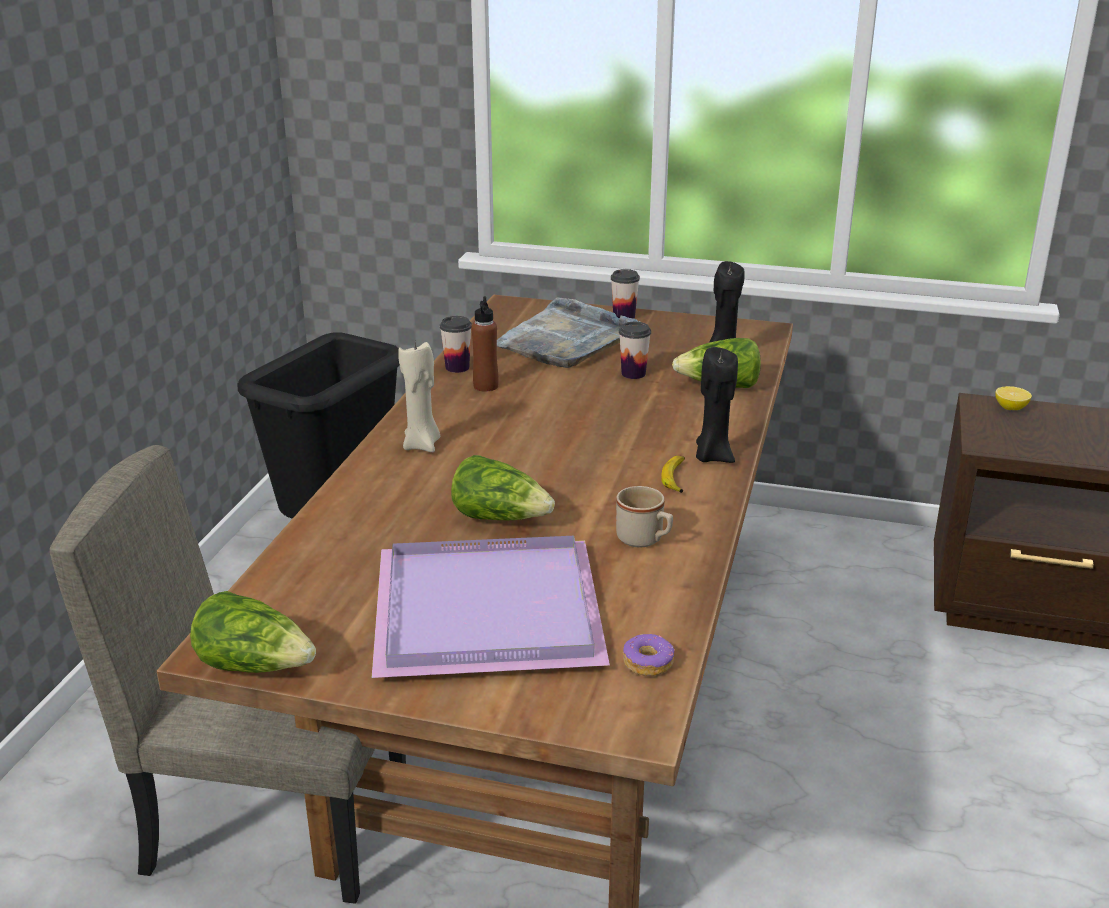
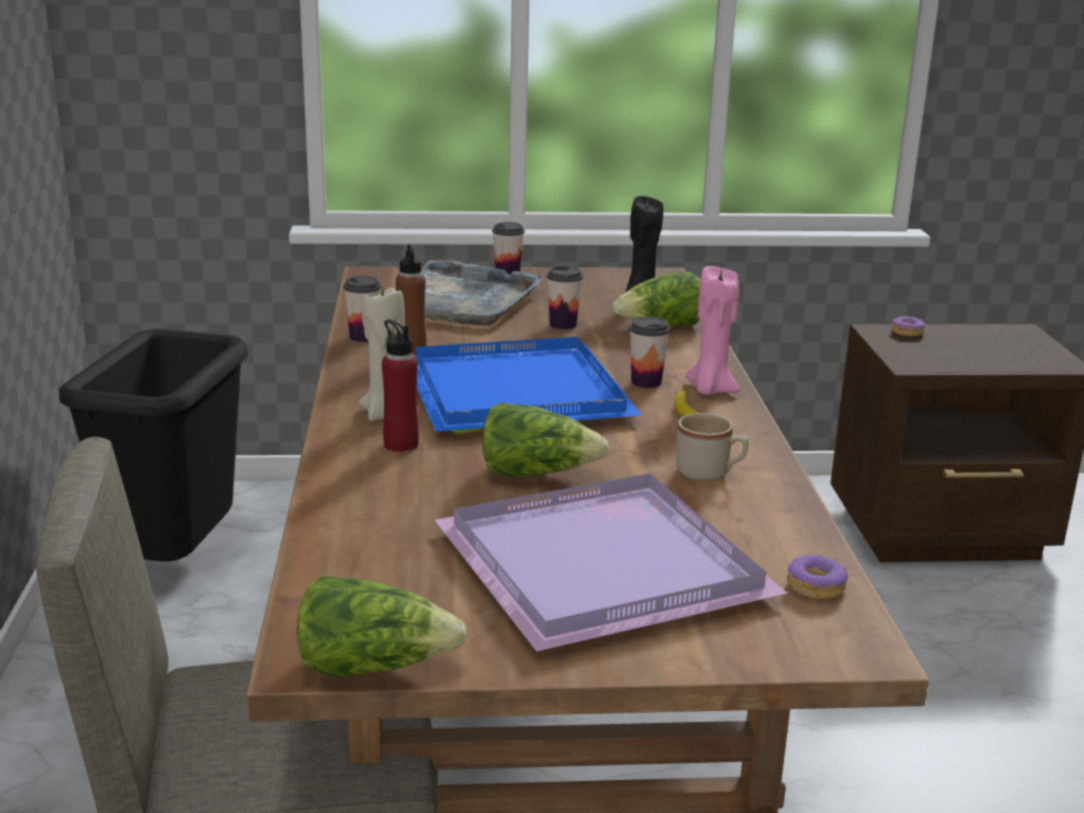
camera: 20 degrees left, 5 degrees down
(413, 475) = (401, 444): none -> red bottle
(545, 437) = (519, 391): none -> blue tray
(661, 441) = (646, 382): none -> cup
(712, 457) = (710, 390): black candle -> pink candle
(1010, 408) = (907, 332): lemon -> donut

